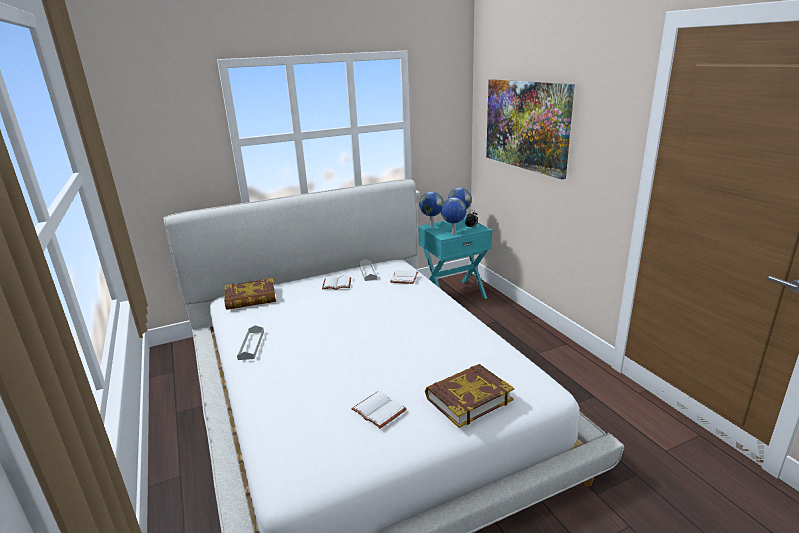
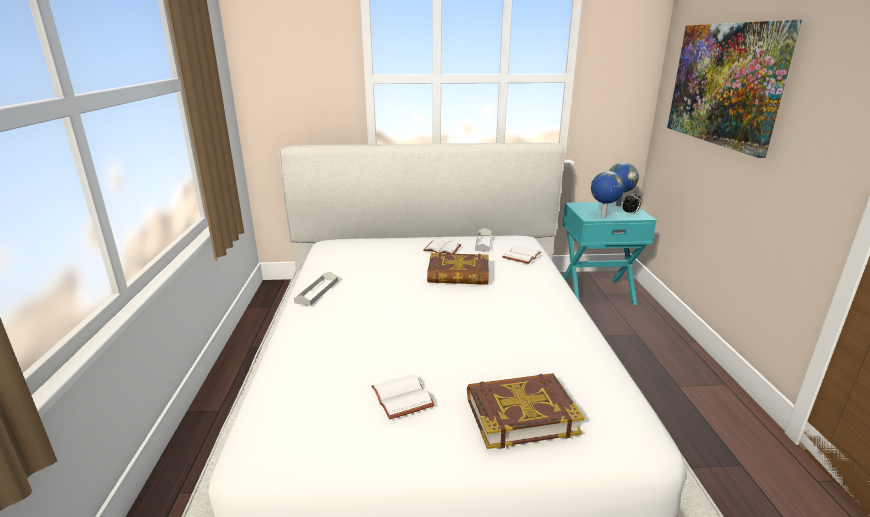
camera: 20 degrees right, 0 degrees up
(251, 298) = (347, 246): book -> book (458, 274)
(431, 226) = (580, 205): globe -> none

